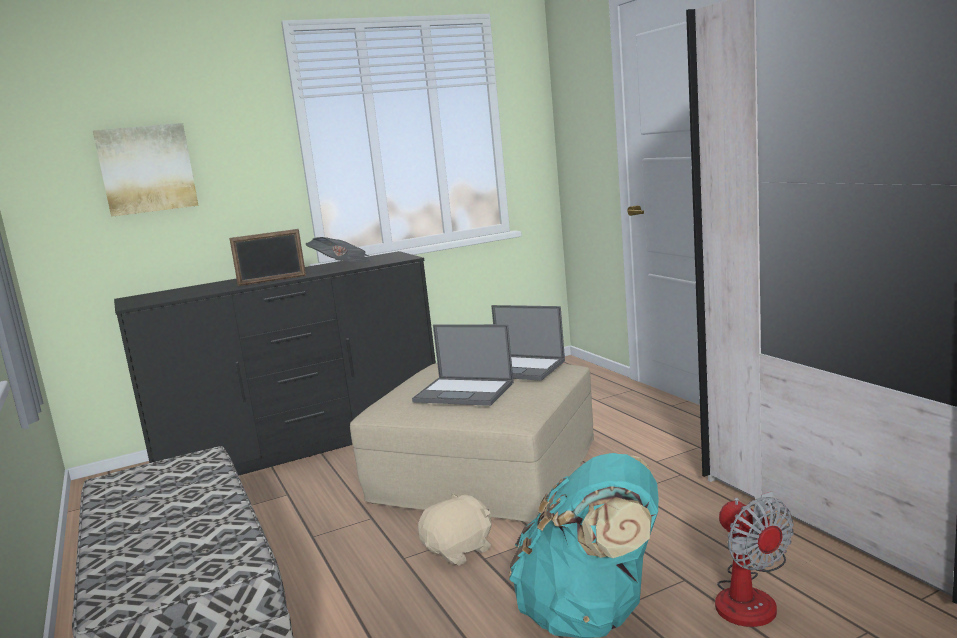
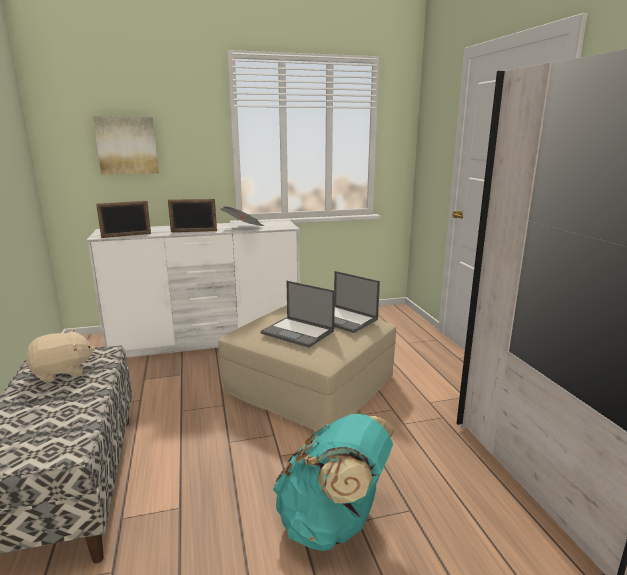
camera: 10 degrees right, 5 degrees up
(173, 298) = (126, 235): none -> picture frame
(304, 446) = (207, 340): black dresser -> white dresser
(459, 550) = (267, 445): beige plush toy -> beige plush toy (62, 372)
(750, 595) = (454, 538): fan -> none

